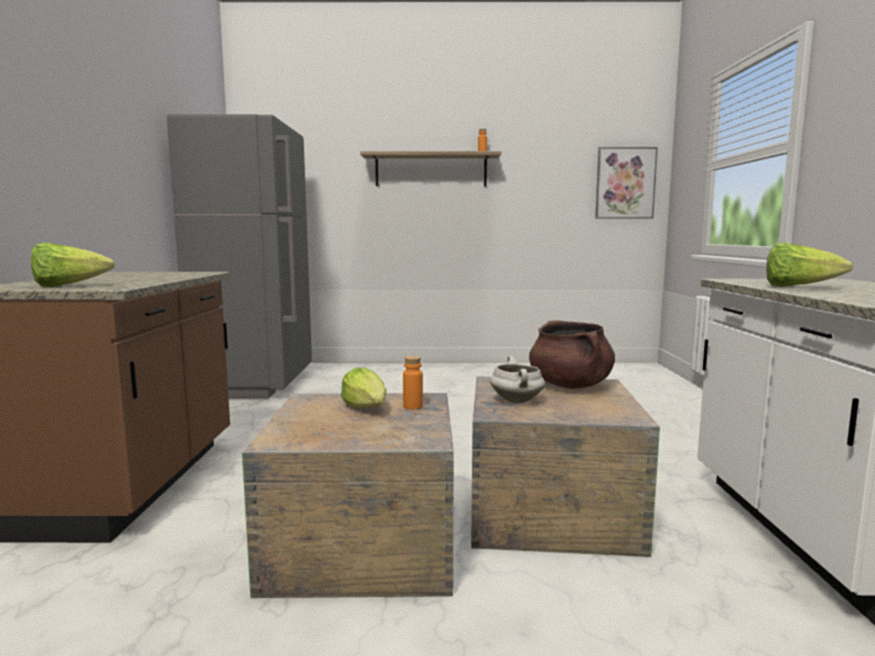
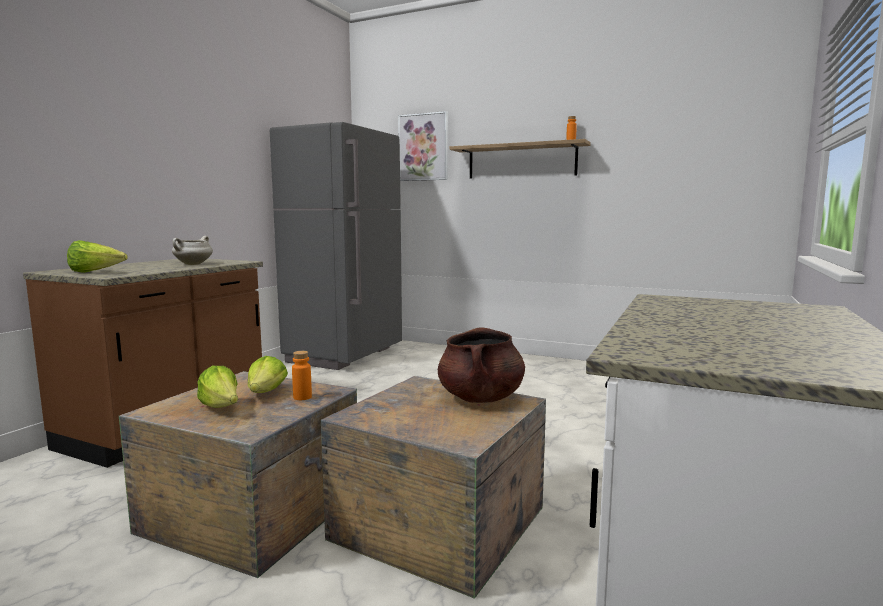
camera: 25 degrees right, 0 degrees up
(517, 401) = (397, 407): white cooking pot -> white cooking pot (193, 264)
(625, 183) = (742, 167): picture -> picture (423, 147)
(798, 287) = (678, 316): lettuce -> lettuce (222, 408)

